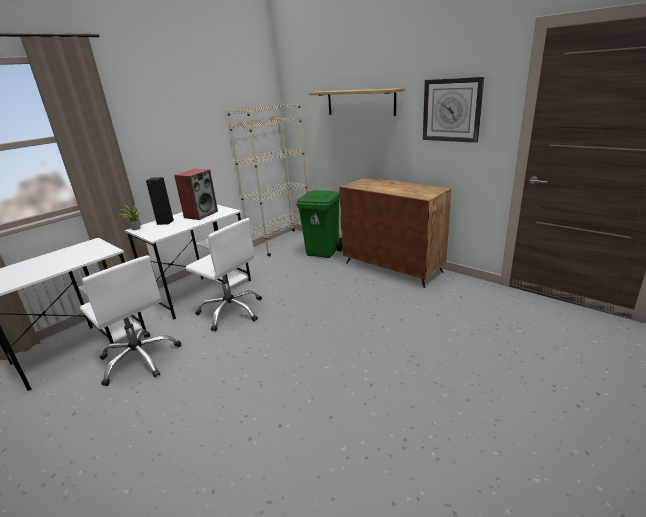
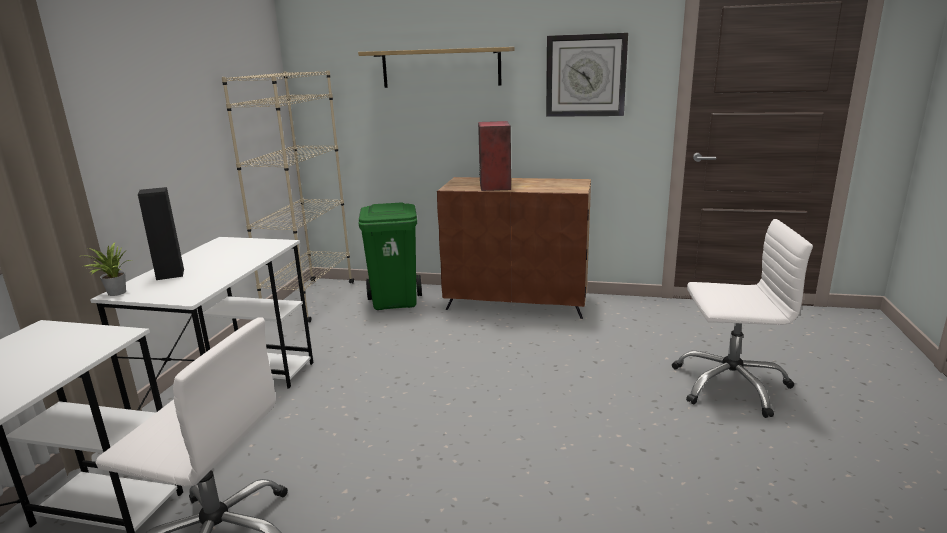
camera: 30 degrees left, 5 degrees down
(201, 214) = (229, 254): speaker -> speaker (494, 186)
(231, 311) = (327, 415): white office chair -> white office chair (730, 385)

